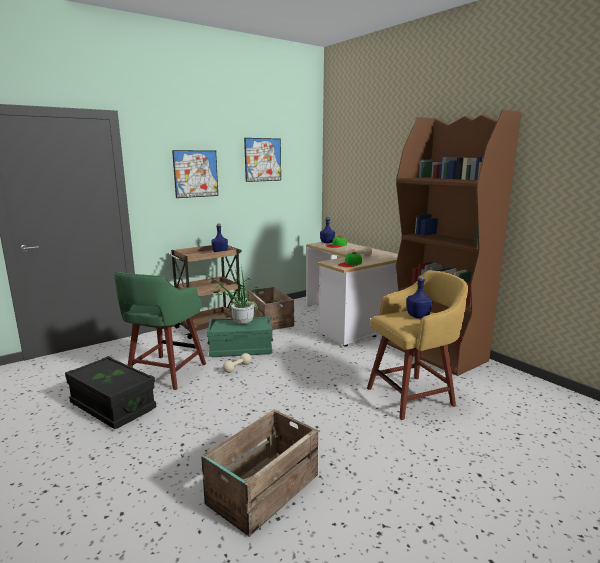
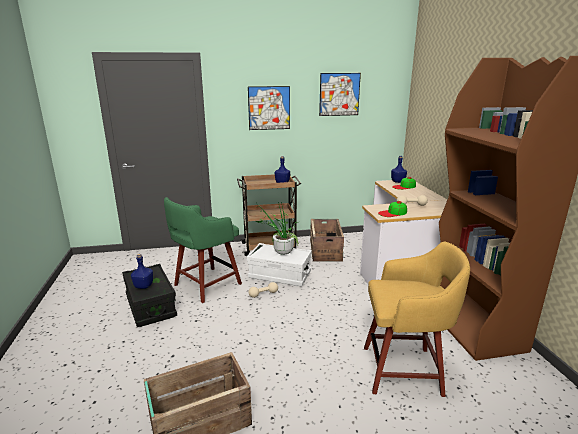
camera: 25 degrees right, 5 degrees up
(241, 349) = (279, 275): green storage box -> white storage box
(417, 316) = (414, 291): blue bottle -> blue bottle (144, 286)

